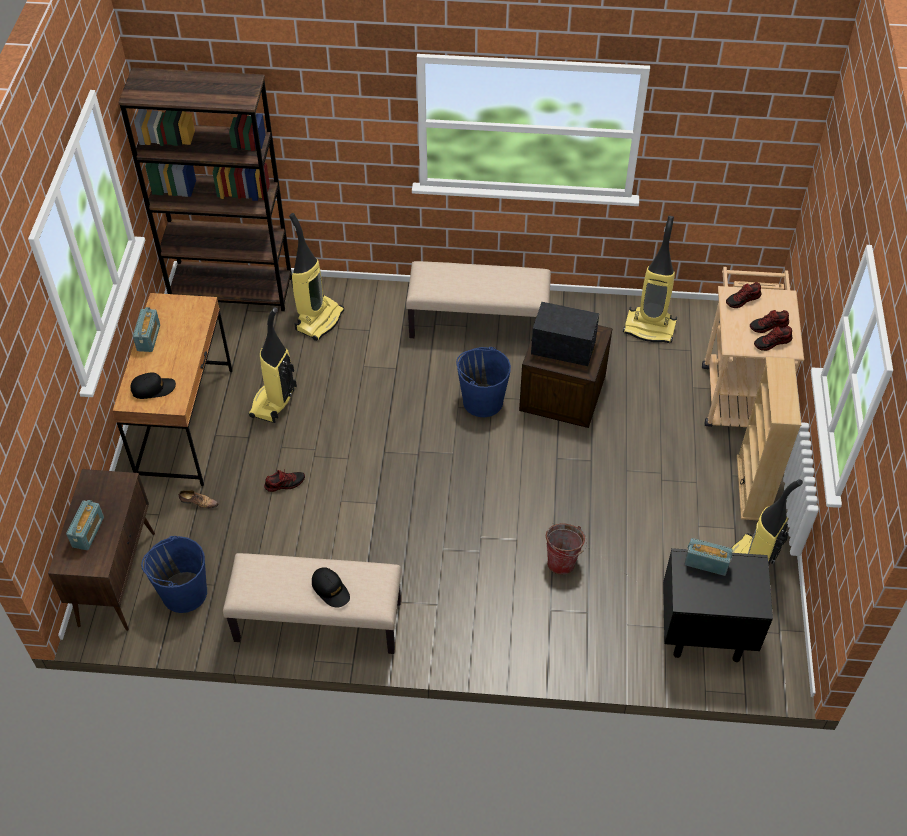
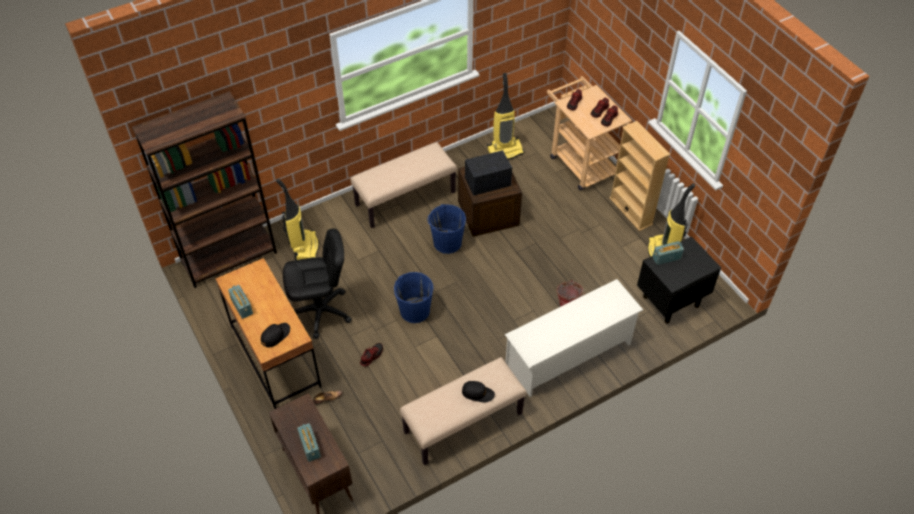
camera: 35 degrees left, 0 degrees up
(184, 593) = (367, 457): blue bucket -> blue bucket (414, 311)
(274, 402) = (321, 312): vacuum cleaner -> black office chair
(512, 619) = (569, 355): none -> white shoe rack

